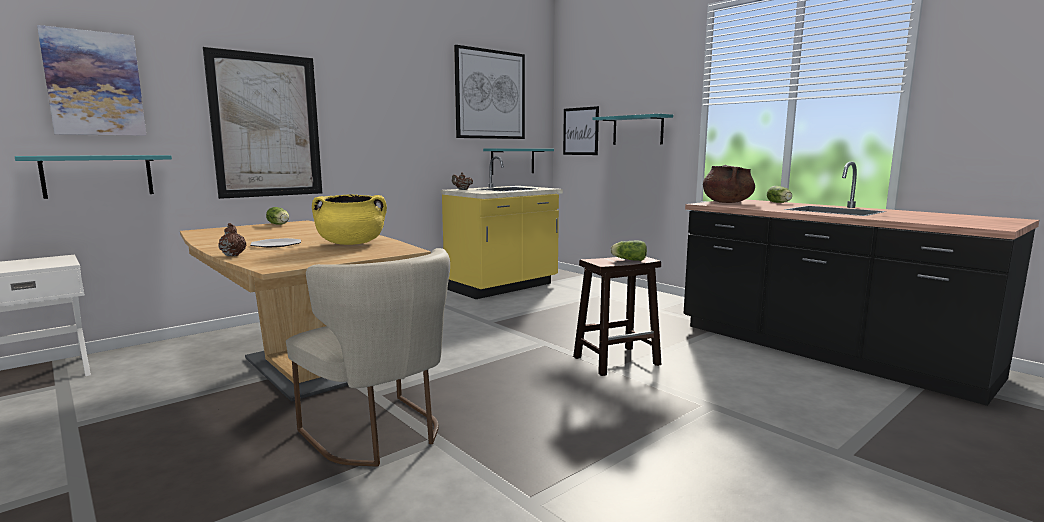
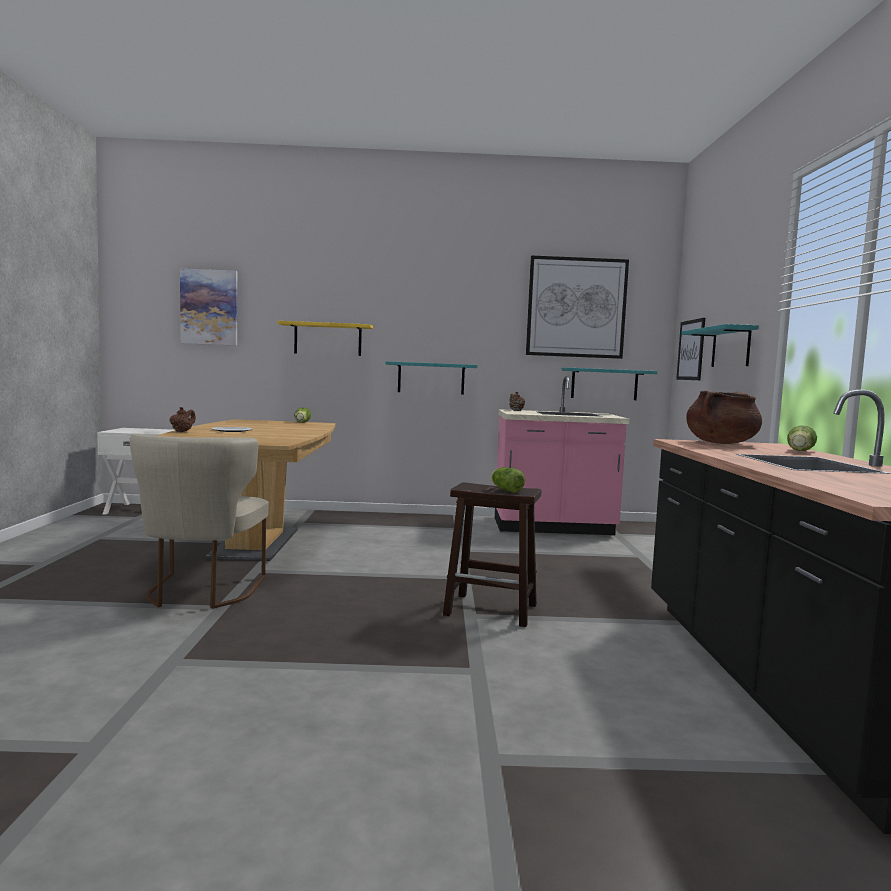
camera: 40 degrees right, 5 degrees down
(98, 176) = (203, 374): turquoise shelf -> turquoise shelf (431, 378)
(267, 126) = (328, 339): picture -> yellow shelf
(351, 244) = (271, 436): yellow cooking pot -> none
(503, 287) = (553, 527): yellow counter -> pink counter

